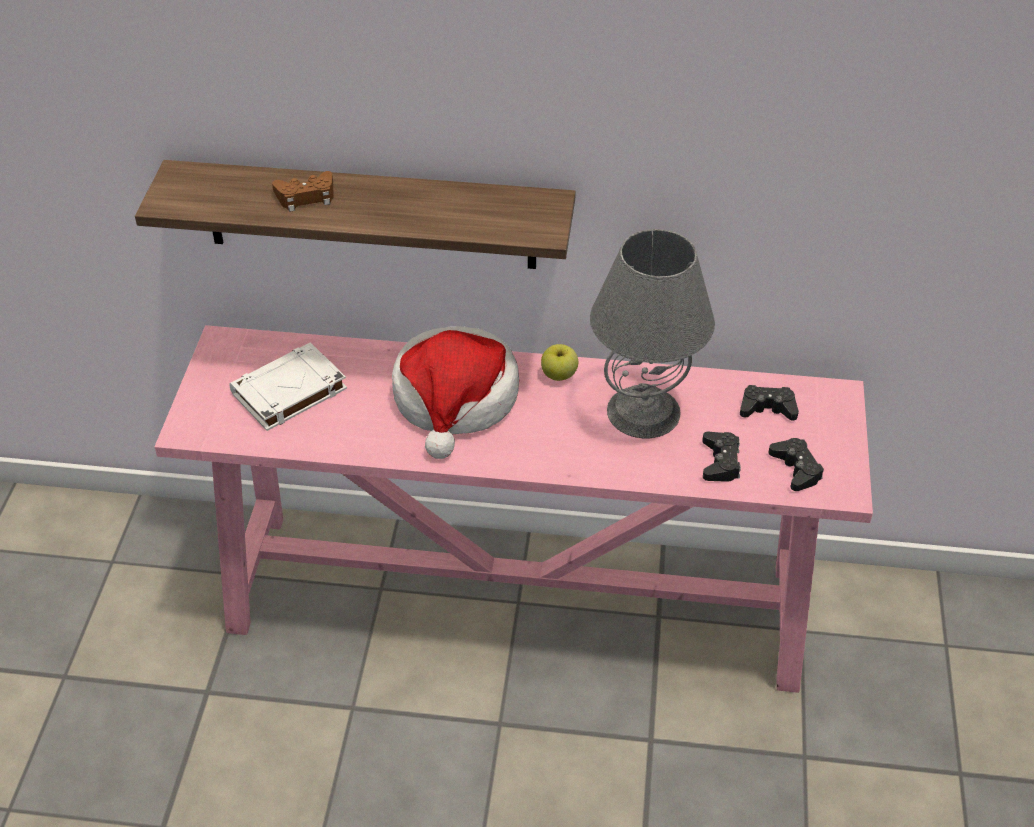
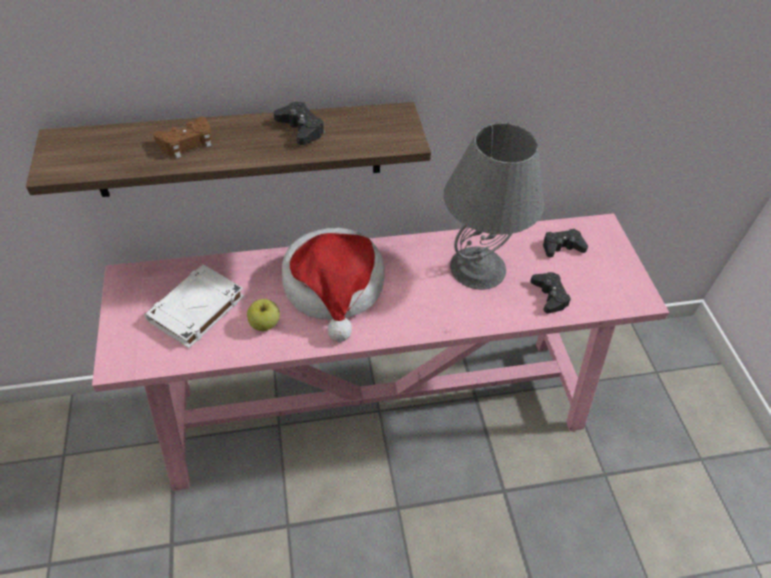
camera: 20 degrees left, 5 degrees up
(559, 375) = (405, 251): apple -> apple (265, 324)
(796, 469) = (603, 289): black game controller -> black game controller (300, 129)

